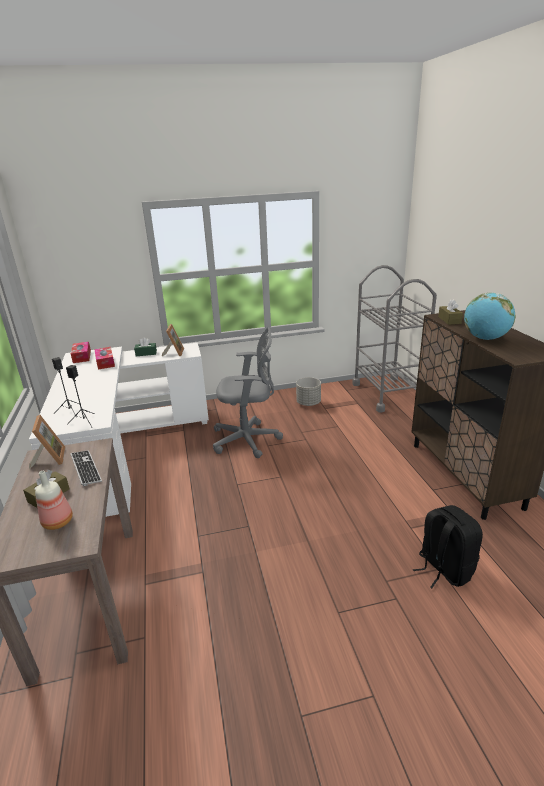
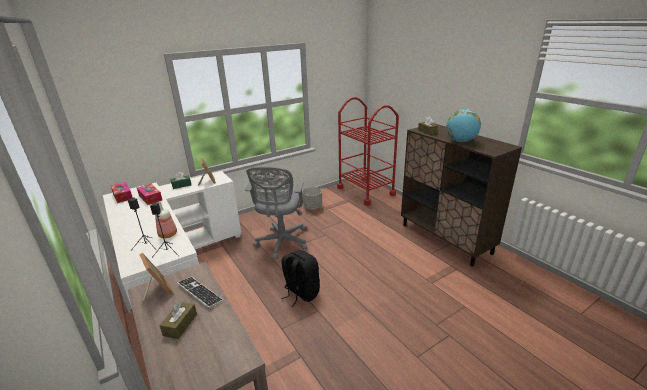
camera: 20 degrees left, 0 degrees up
(58, 521) = (207, 345): bottle -> bottle (168, 234)
(249, 440) = (282, 243): grey office chair -> grey office chair turned 120 degrees clockwise
(387, 393) = (365, 191): grey cart -> red cart
(443, 568) = (467, 306): black backpack -> black backpack (301, 293)

